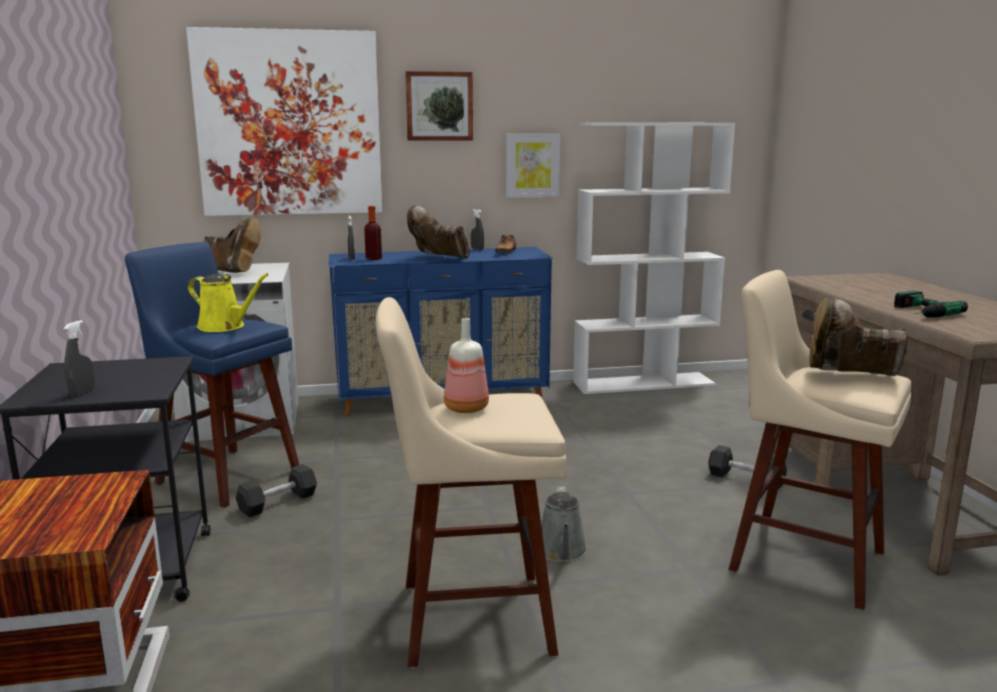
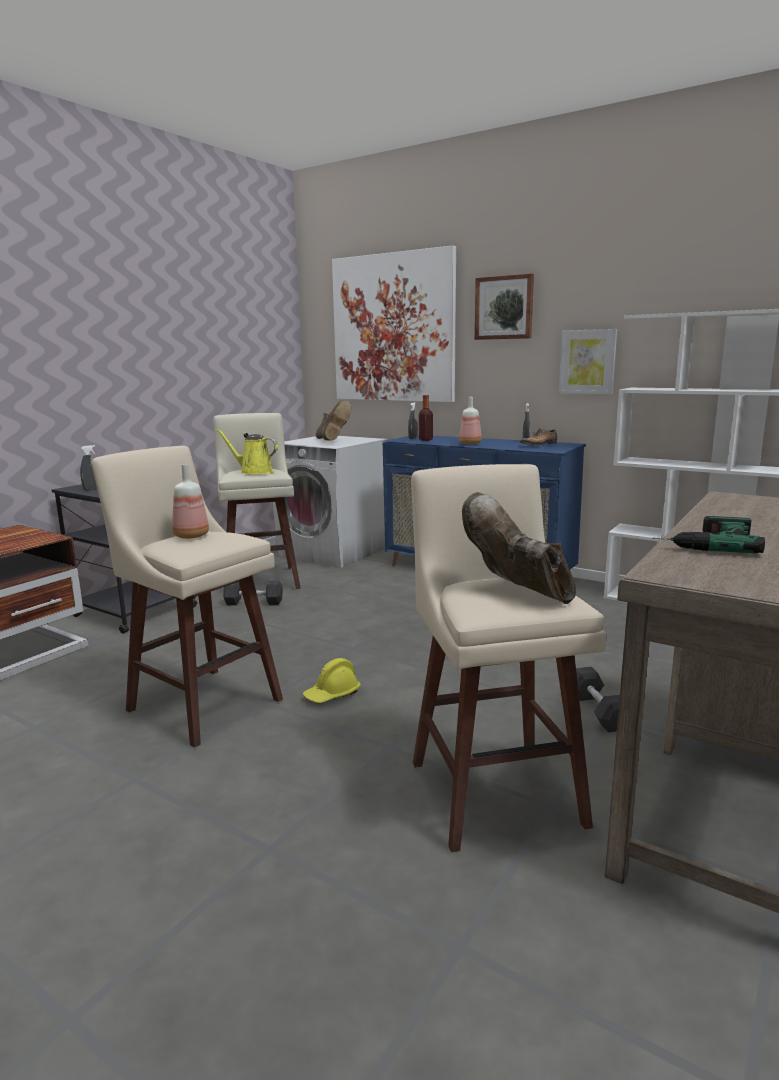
camera: 45 degrees right, 0 degrees up
(224, 327) = (253, 472): yellow watering can -> yellow watering can turned 135 degrees clockwise
(227, 476) = (261, 580): blue stool -> beige stool
(438, 257) = (470, 443): brown boot -> bottle
(562, 552) = (332, 694): grey watering can -> yellow hard hat

